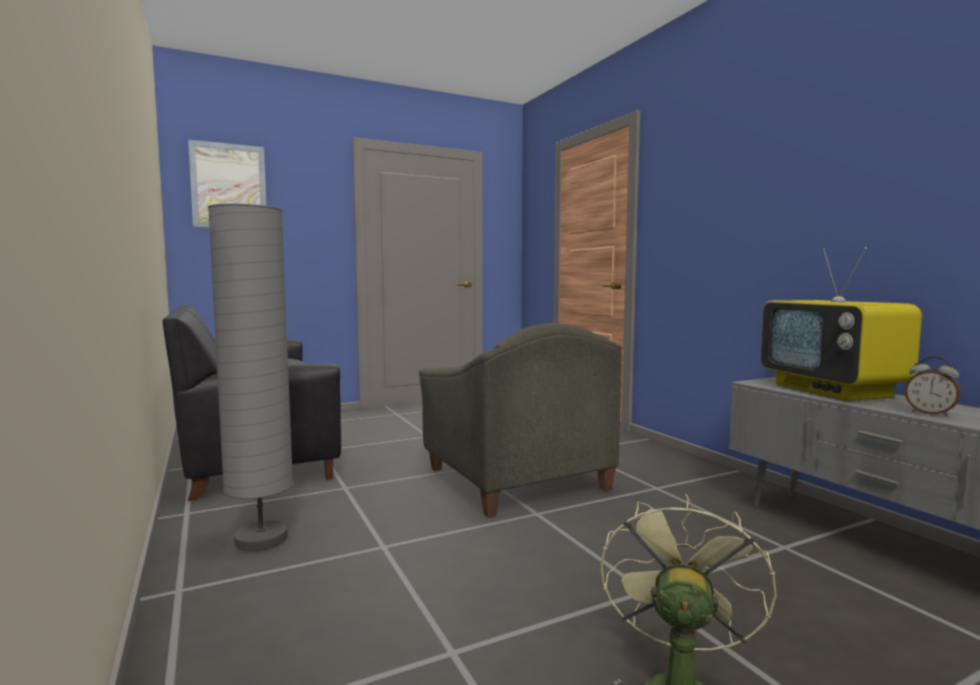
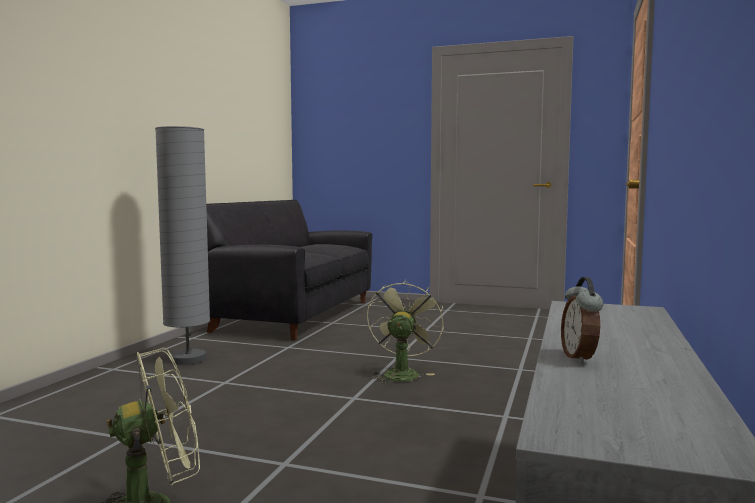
camera: 45 degrees right, 0 degrees up
(229, 186) = (333, 105): picture -> none
(513, 480) = (402, 373): grey armchair -> green fan
(833, 391) = (612, 325): television -> none

